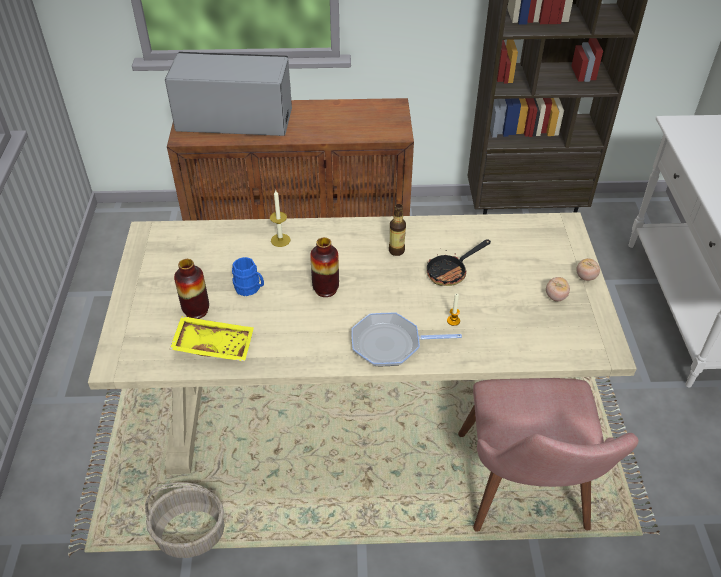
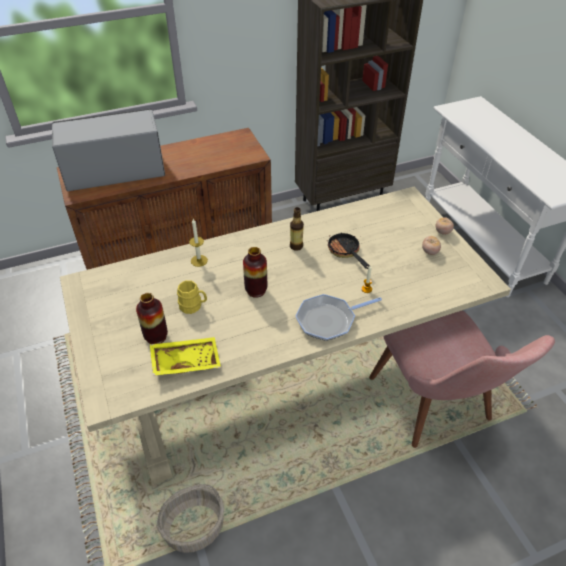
camera: 20 degrees left, 0 degrees up
(250, 289) = (193, 306): blue mug -> yellow mug
(451, 272) = (345, 252): frying pan -> frying pan turned 120 degrees clockwise

